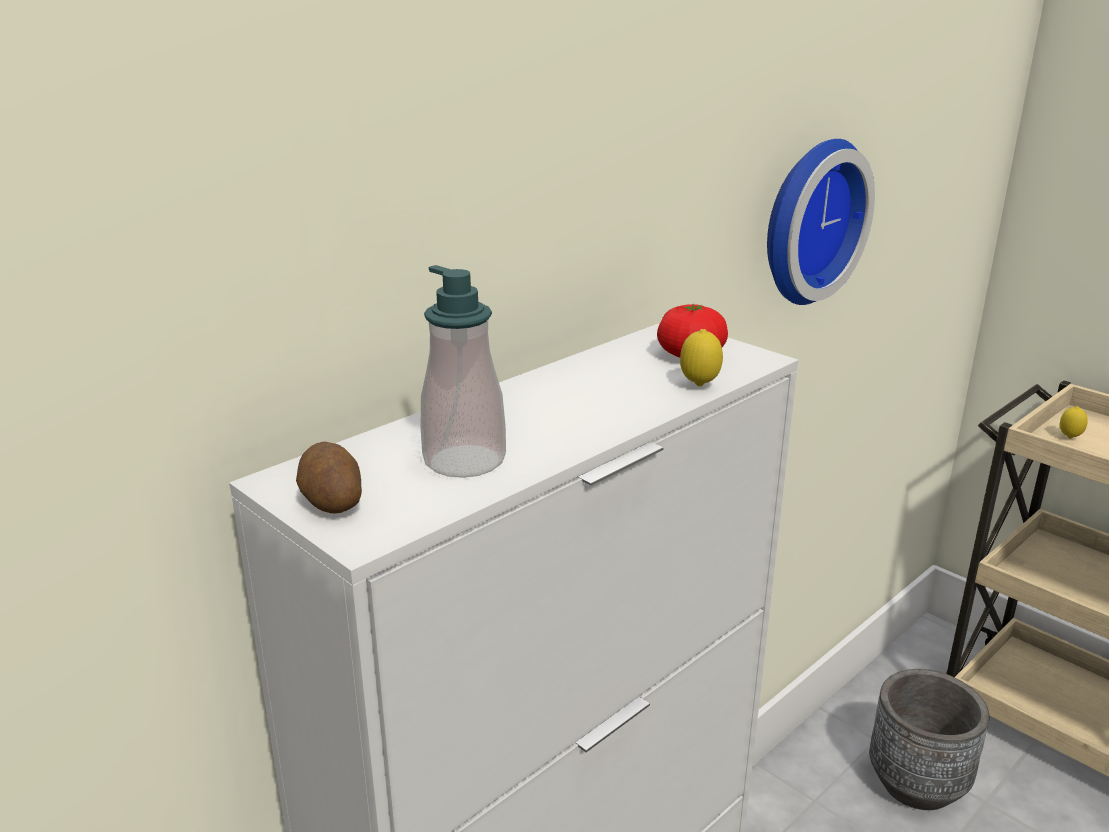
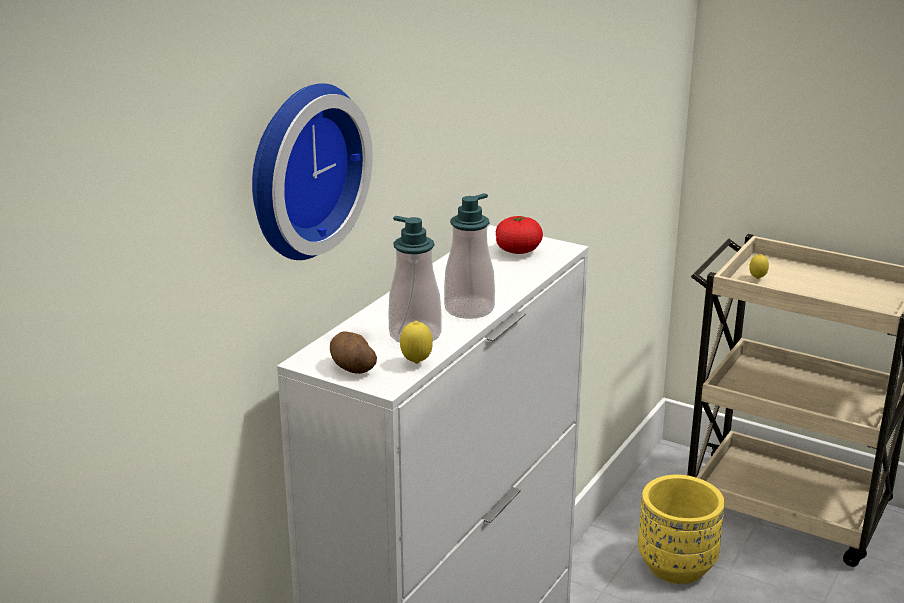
camera: 15 degrees left, 0 degrees up
(571, 430) = (469, 309): none -> soap dispenser
(699, 386) = (534, 271): lemon -> lemon (416, 363)
(807, 221) = (563, 138): wall clock -> wall clock (299, 170)
(917, 783) = (676, 566): grey planter -> yellow planter

